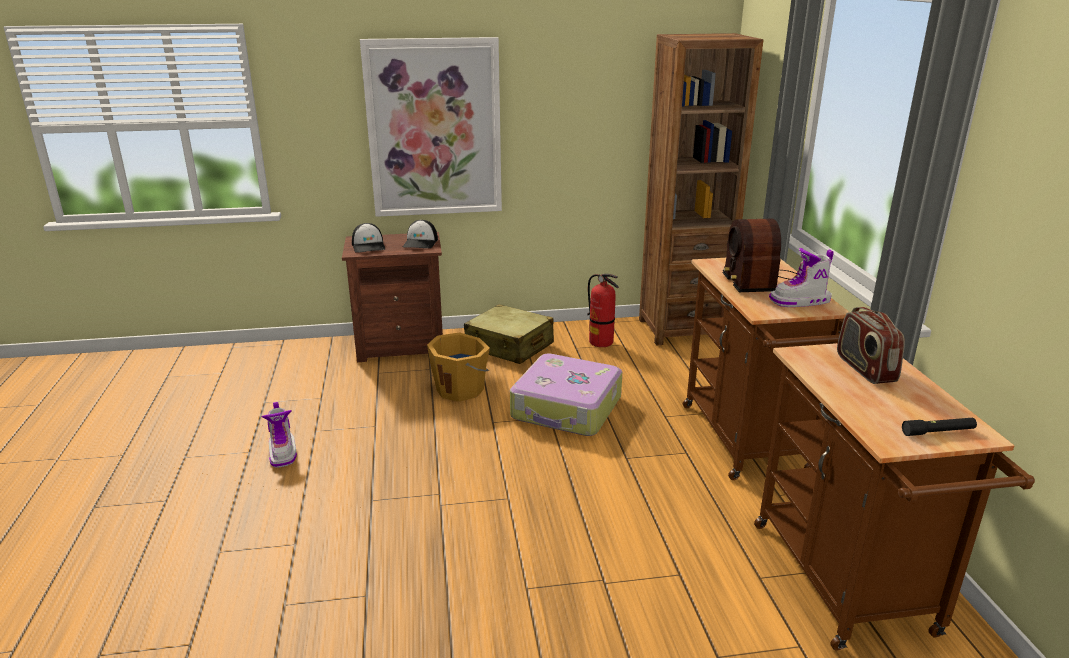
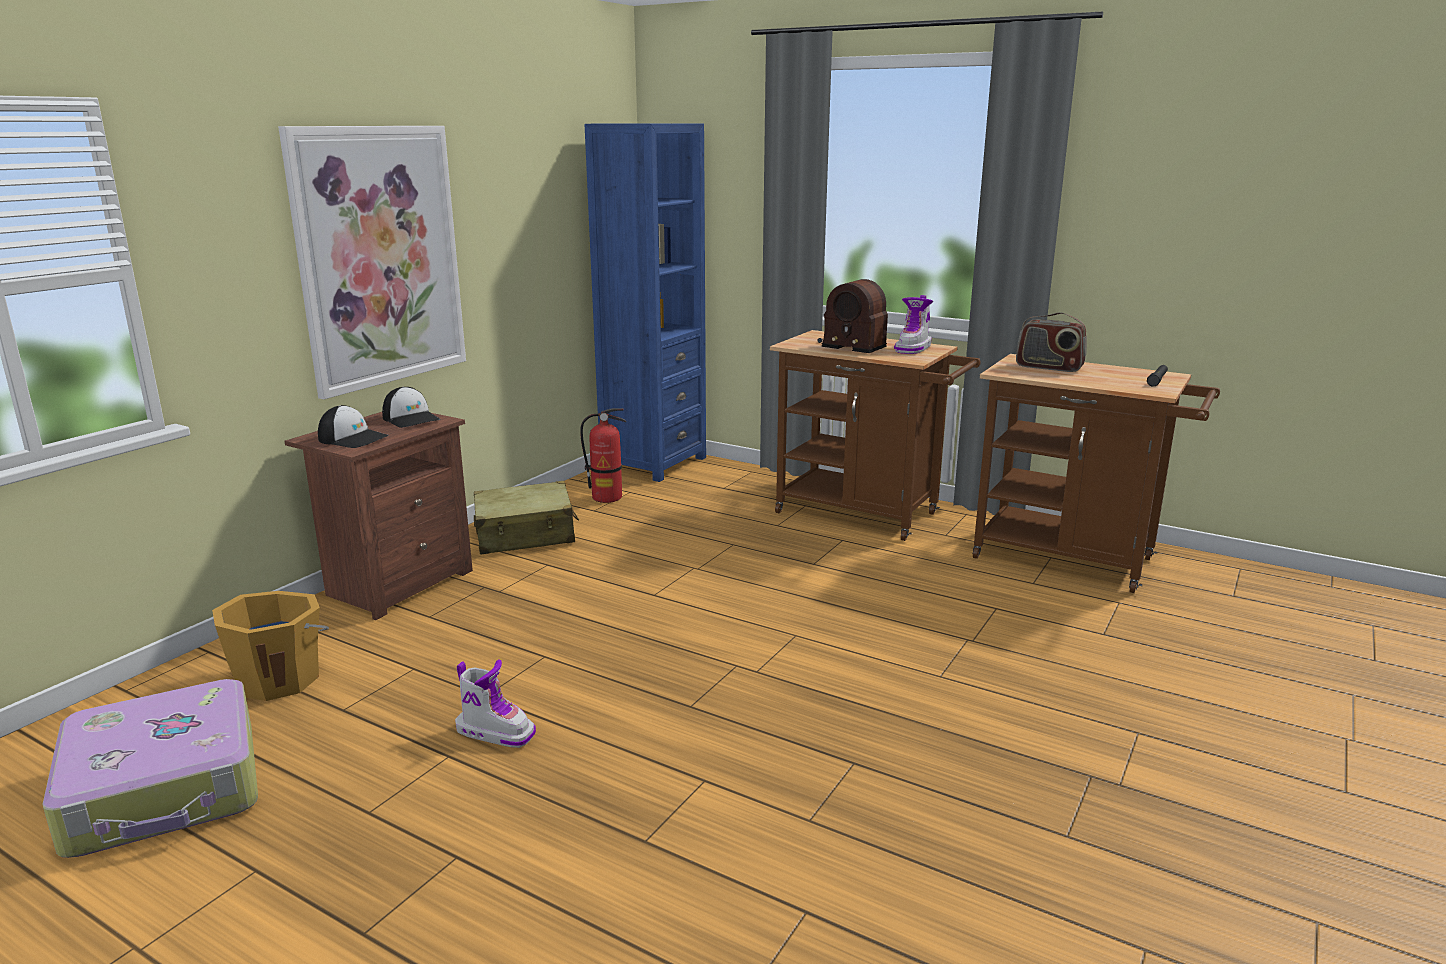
camera: 50 degrees left, 5 degrees down
(461, 389) = (560, 586): orange bucket -> orange bucket (280, 679)
(567, 408) = (693, 555): suitcase -> suitcase (166, 789)
(682, 329) = (653, 463): brown bookcase -> blue bookcase

